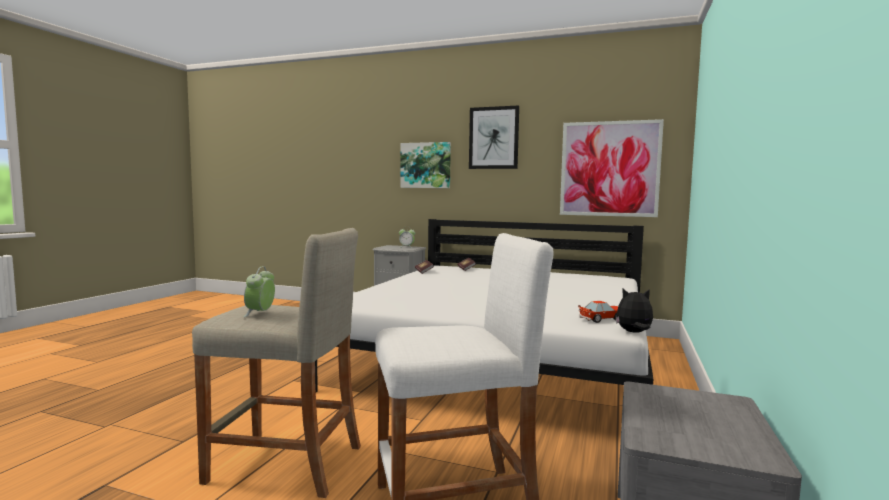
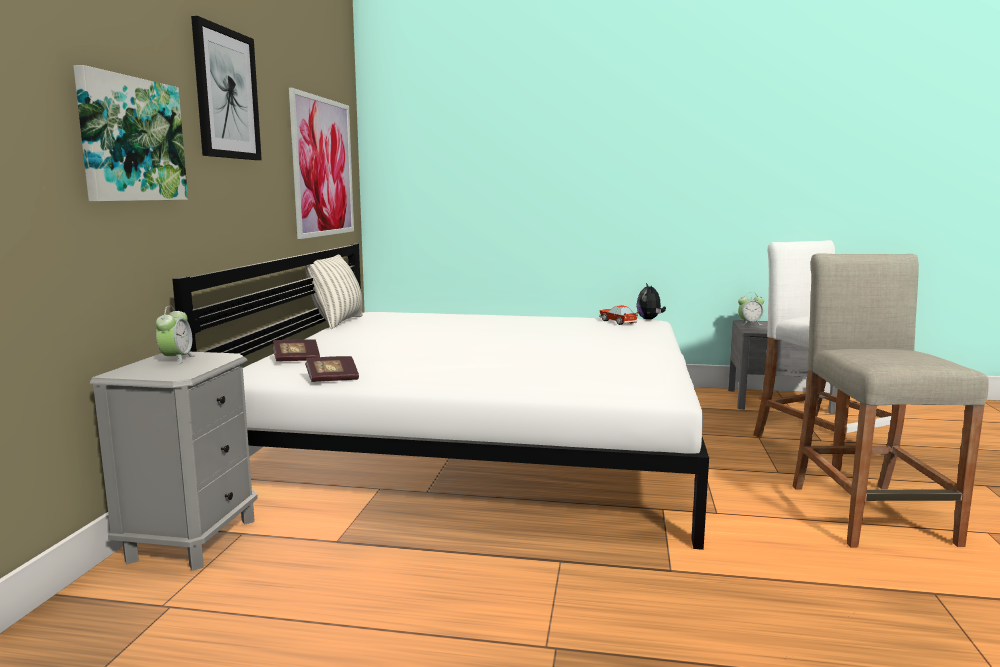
camera: 100 degrees left, 5 degrees up
(260, 313) = (911, 354): alarm clock -> alarm clock (749, 324)
(577, 273) = (338, 322): none -> pillow

